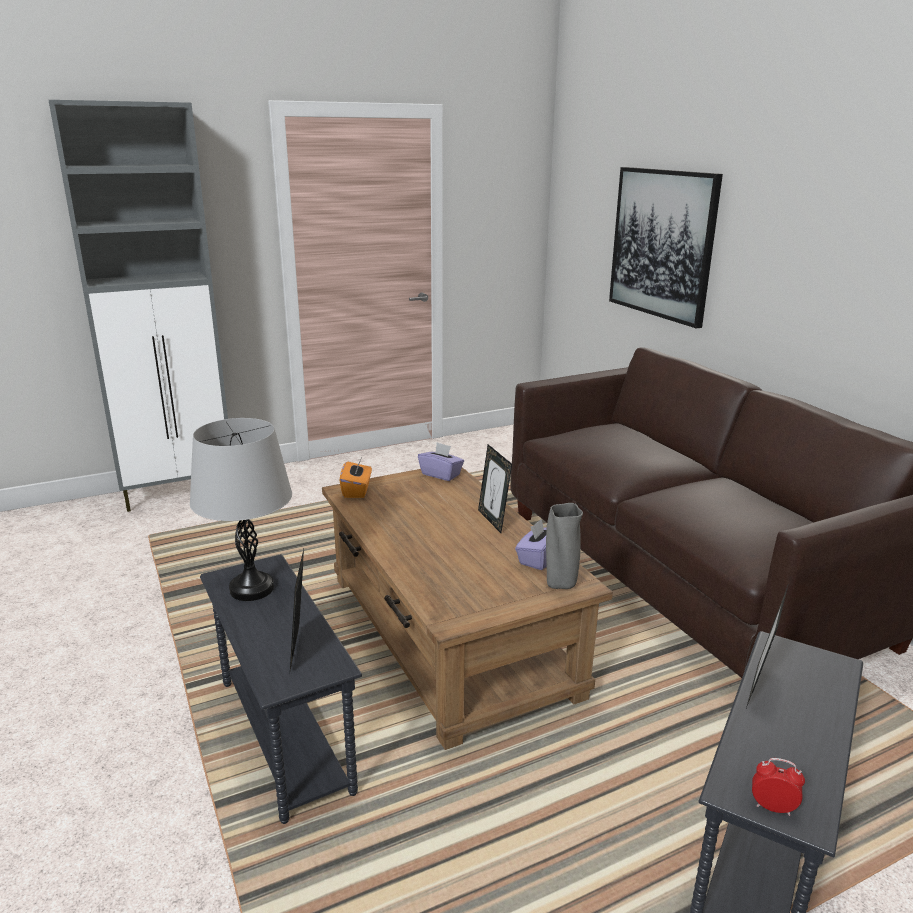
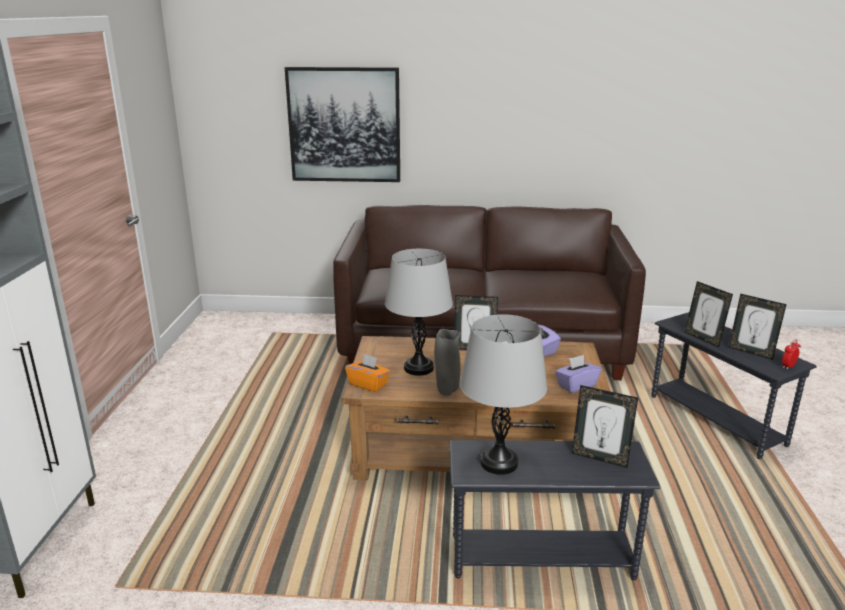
camera: 60 degrees left, 0 degrees up
(414, 504) = (418, 368): none -> grey table lamp
(441, 474) = (379, 346): purple tissue box -> purple tissue box (576, 385)
(560, 585) = (576, 353): grey vase -> grey vase (447, 391)
(776, 751) = (751, 352): none -> picture frame

